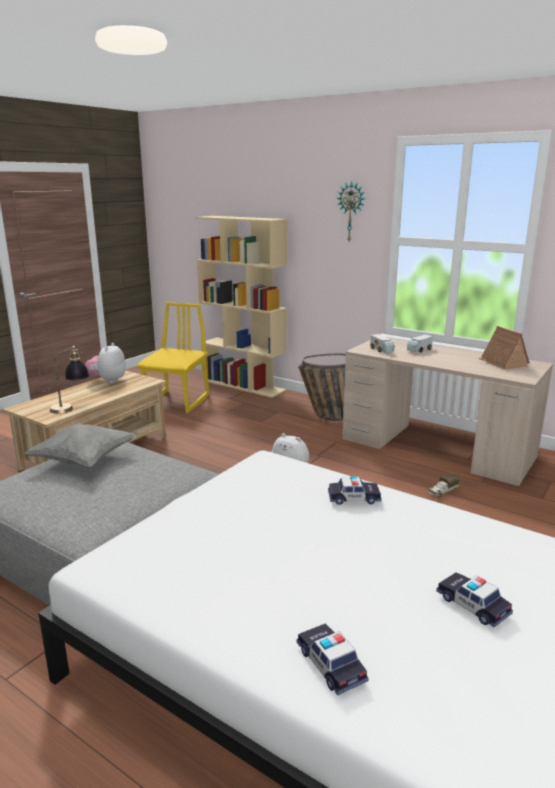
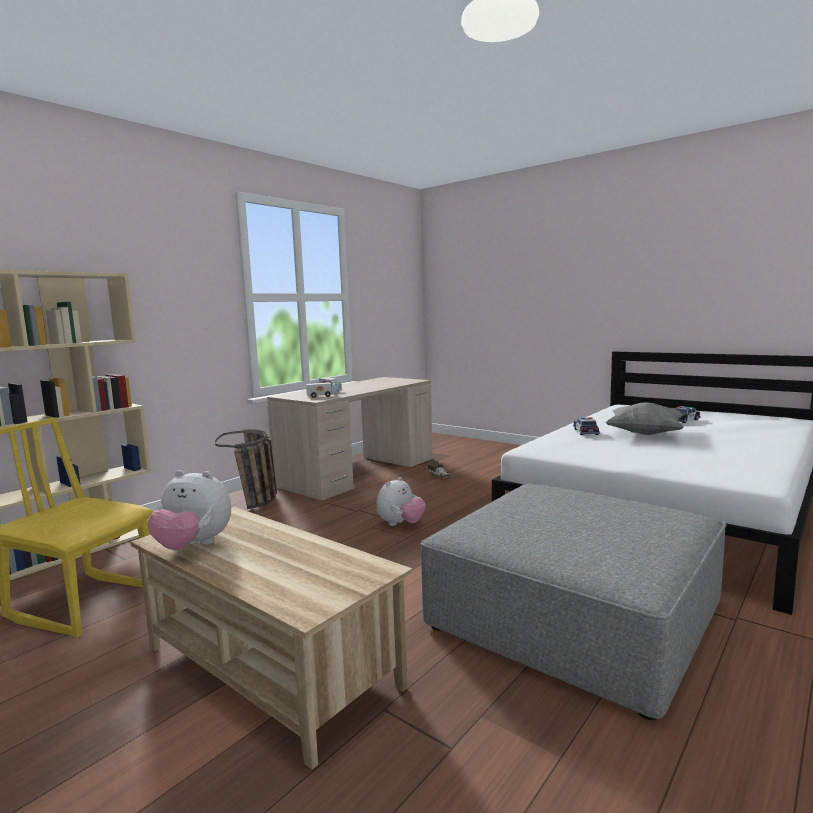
camera: 85 degrees left, 10 degrees down
(71, 409) = (340, 557): table lamp -> none
(84, 460) = (530, 531): grey pillow -> grey pillow (644, 434)
(330, 664) = (766, 437): toy car -> none
(351, 212) = (197, 267): wall clock -> none
(502, 363) = (378, 381): toy house -> none

